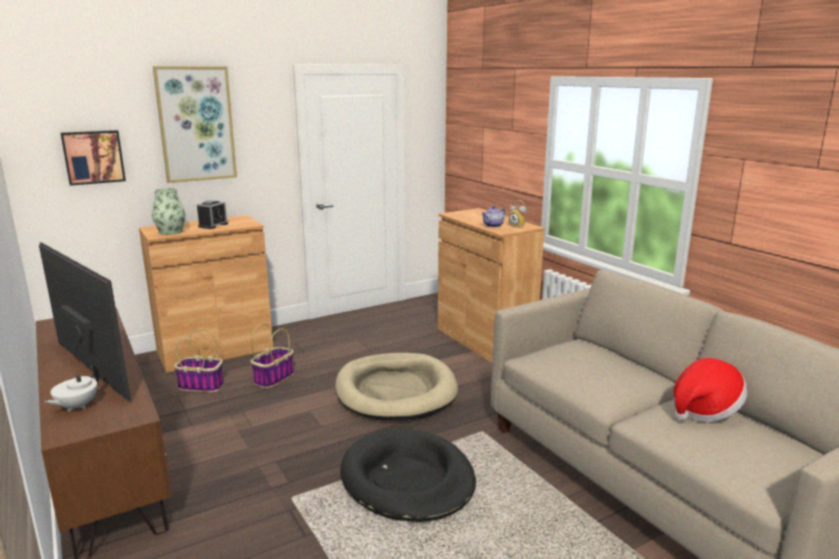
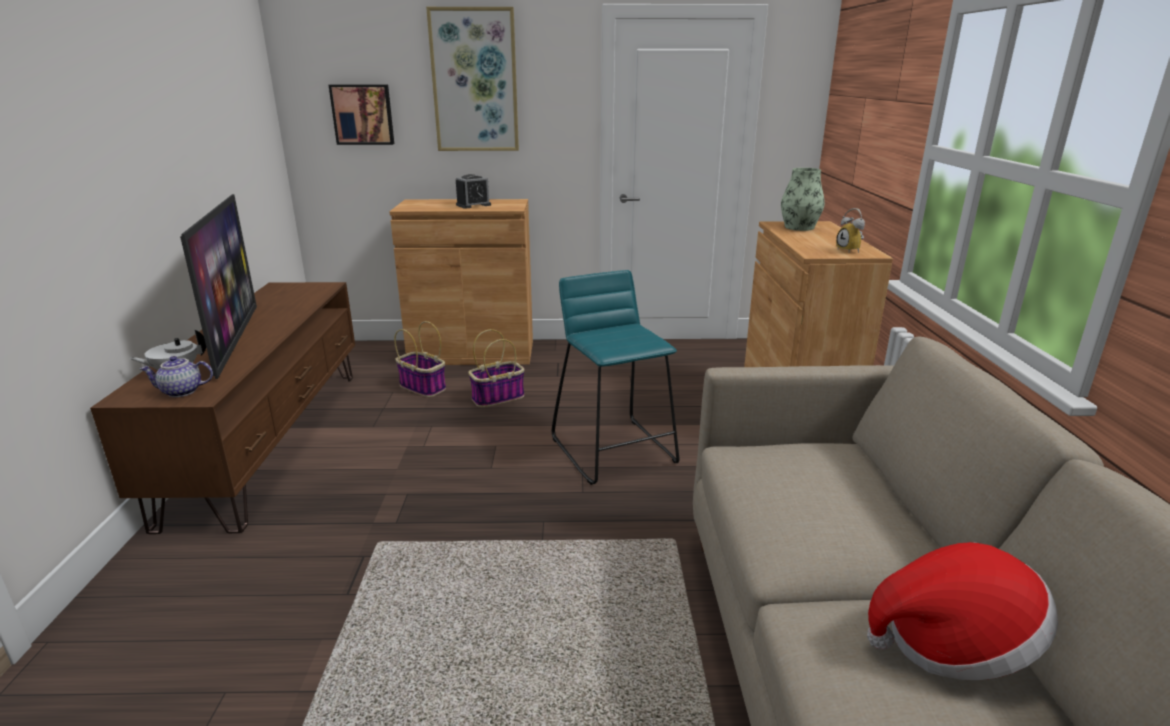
camera: 30 degrees right, 5 degrees up
(171, 232) = (422, 207): vase -> vase (799, 227)
(395, 391) = (614, 450): beige dog bed -> turquoise stool
(407, 479) = (519, 570): black dog bed -> none
(493, 226) = (812, 245): teapot -> teapot (181, 392)

